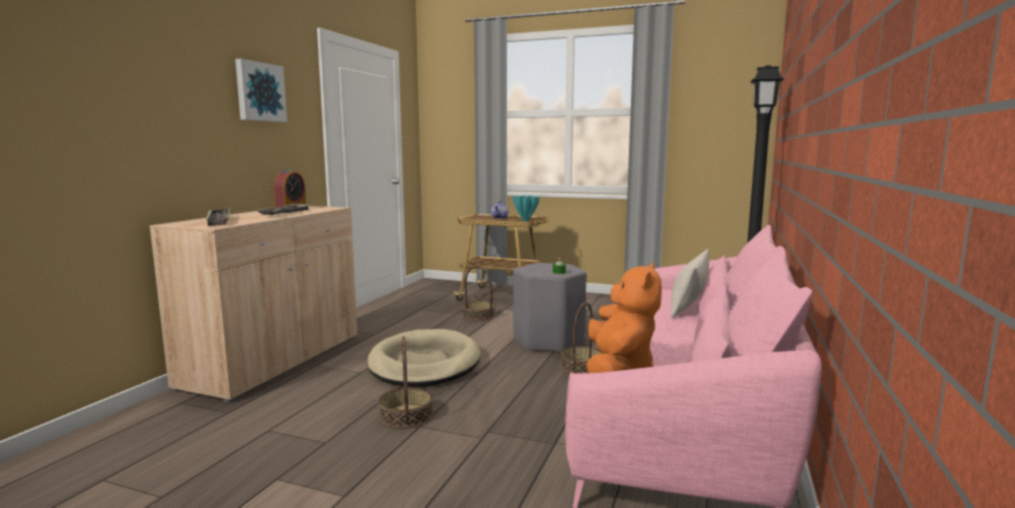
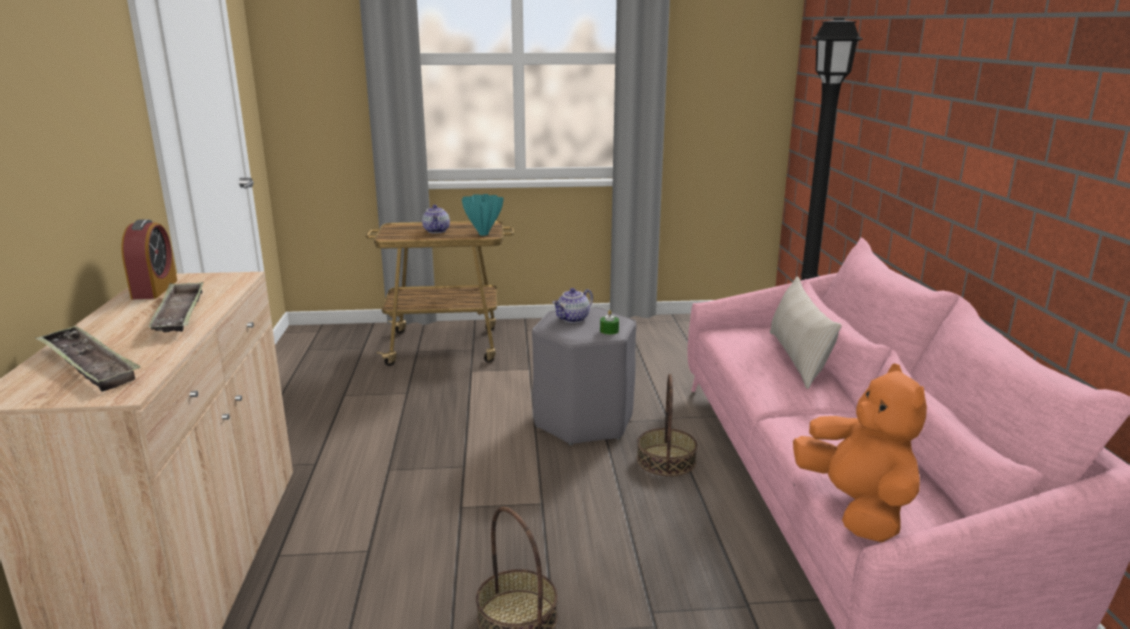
camera: 25 degrees left, 10 degrees up
(259, 92) = (60, 74): picture -> none
(424, 363) = (451, 506): beige dog bed -> none
(478, 316) = (446, 391): basket -> none
(544, 266) = (573, 319): none -> teapot

